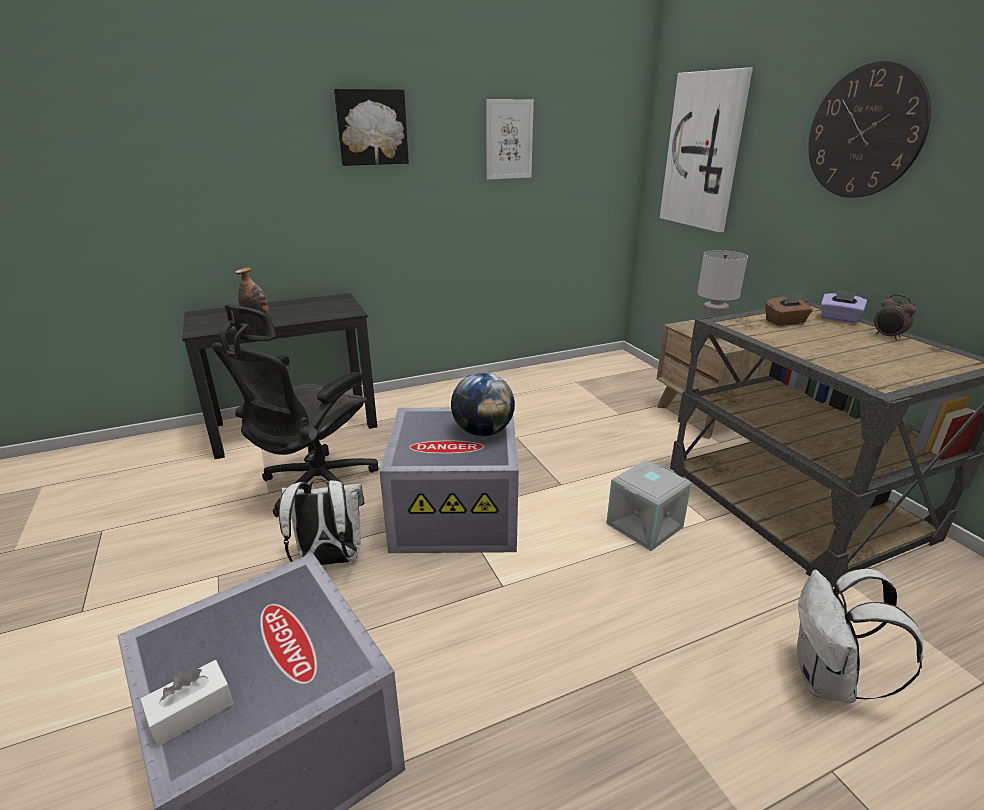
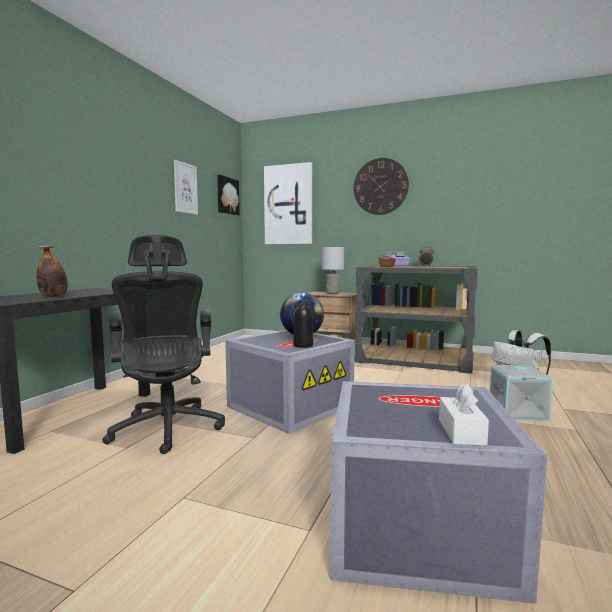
camera: 45 degrees left, 20 degrees down
(329, 560) = (257, 452): white backpack -> none
(372, 127) = (110, 159): picture -> picture (227, 196)
(434, 457) = (303, 345): none -> black bottle
(645, 526) = (385, 380): grey storage box -> grey storage box (518, 412)

